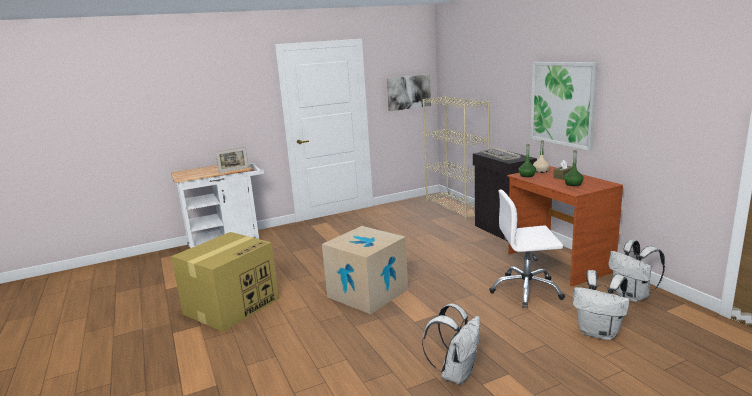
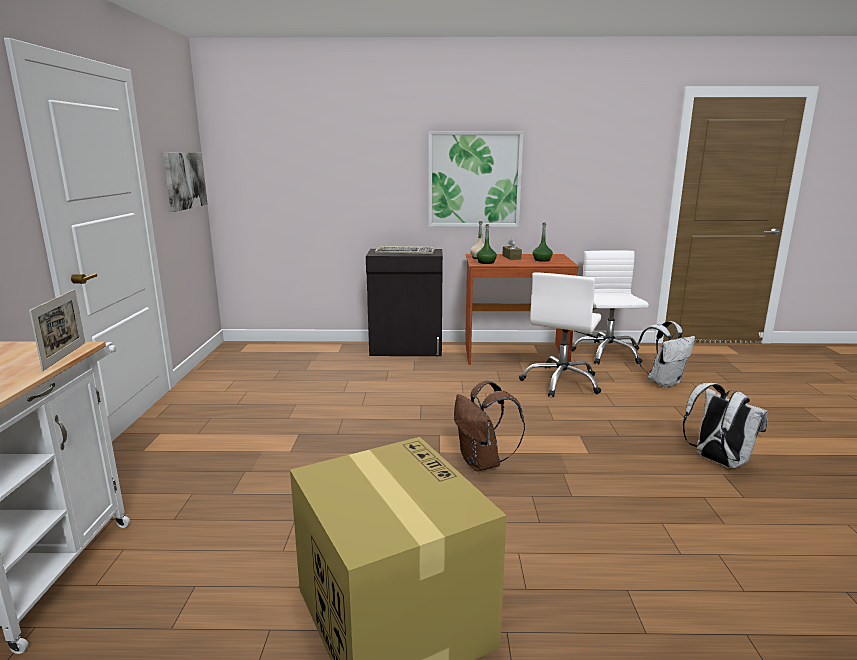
camera: 65 degrees left, 0 degrees up
(367, 293) = (483, 463): cardboard box -> brown backpack
(456, 208) = (299, 348): beige bookcase -> none
(632, 296) = (607, 353): white backpack -> white office chair

